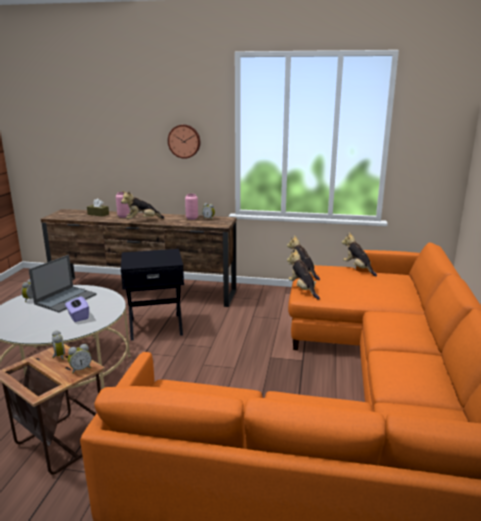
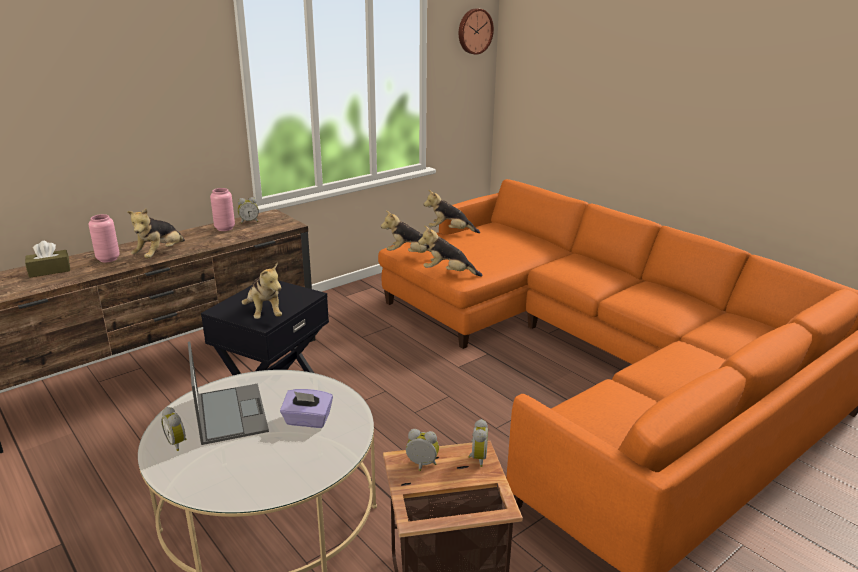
camera: 50 degrees left, 5 degrees up
(139, 262) = (264, 313): none -> plush toy
(184, 141) = (162, 104): wall clock -> wall clock (474, 31)

